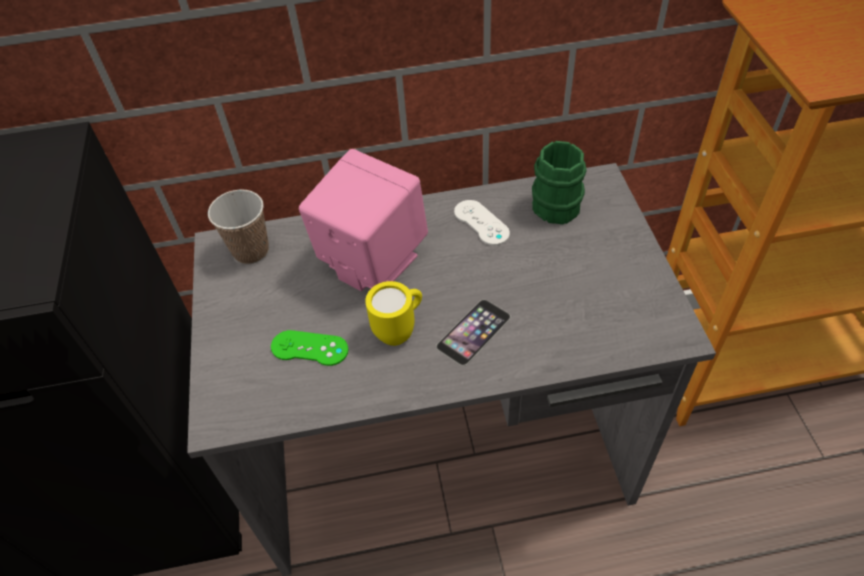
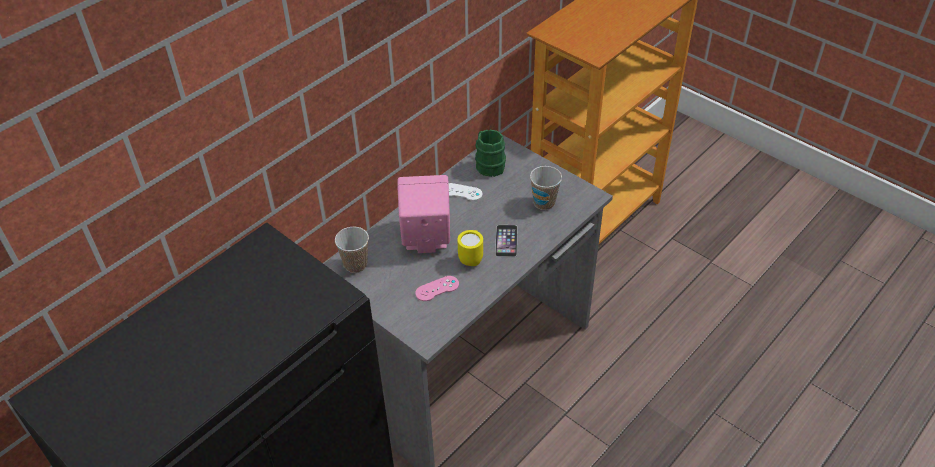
camera: 40 degrees left, 5 degrees down
(309, 348) = (437, 288): green game controller -> pink game controller
(587, 303) = (544, 203): none -> cup

